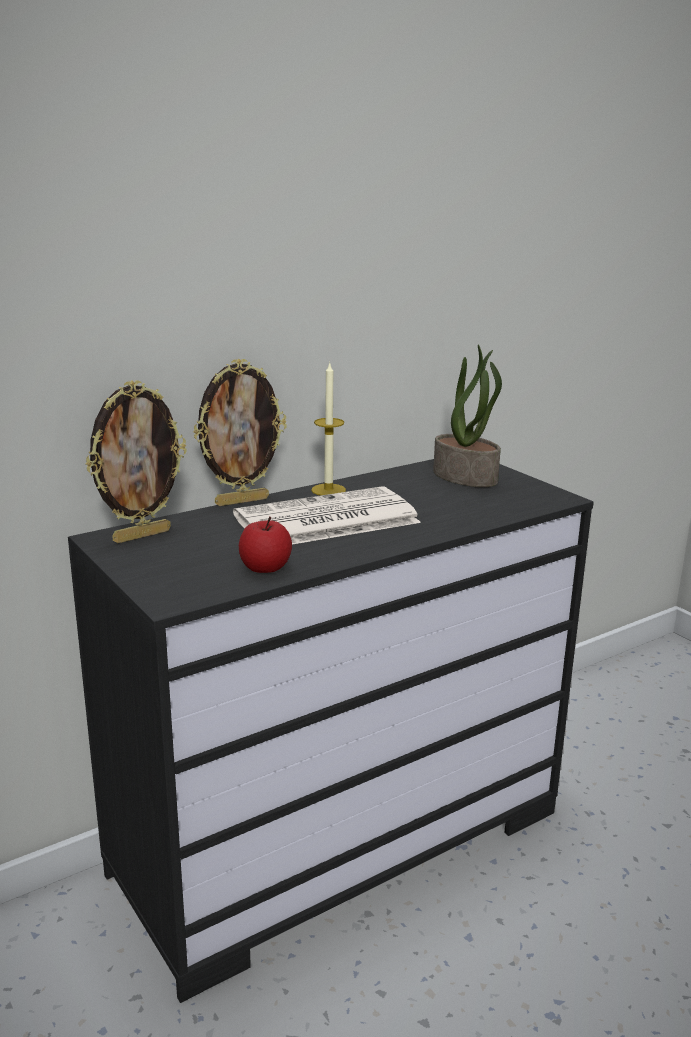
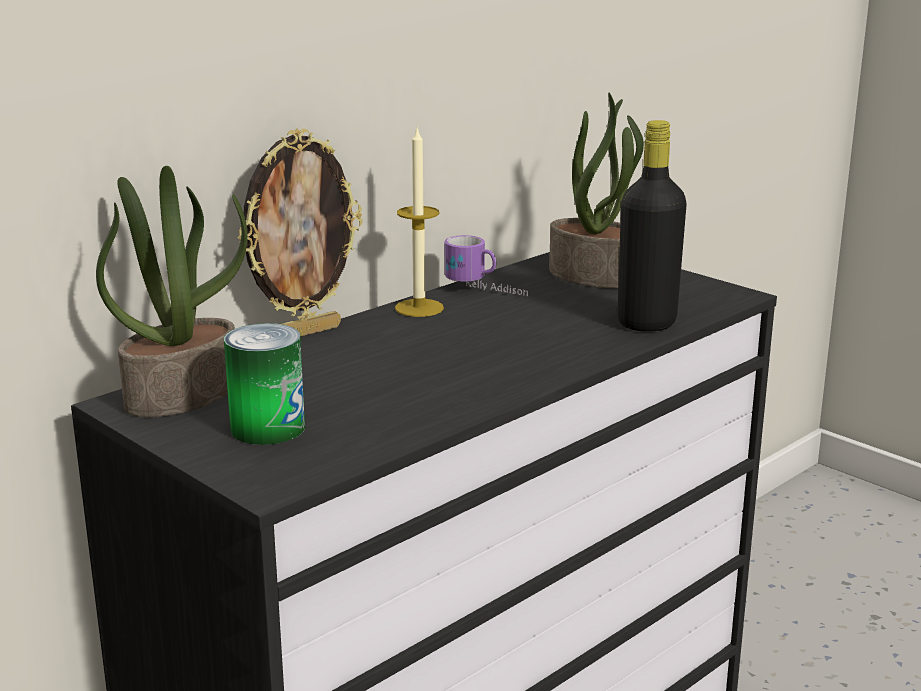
camera: 10 degrees left, 0 degrees up
(141, 535) = (182, 394): picture frame -> potted plant
(186, 563) = (267, 428): none -> can
(265, 568) = (384, 425): apple -> none
(324, 520) = (434, 351): newspaper -> none
(381, 482) = (486, 291): none -> mug
(485, 513) = (646, 323): none -> black bottle

